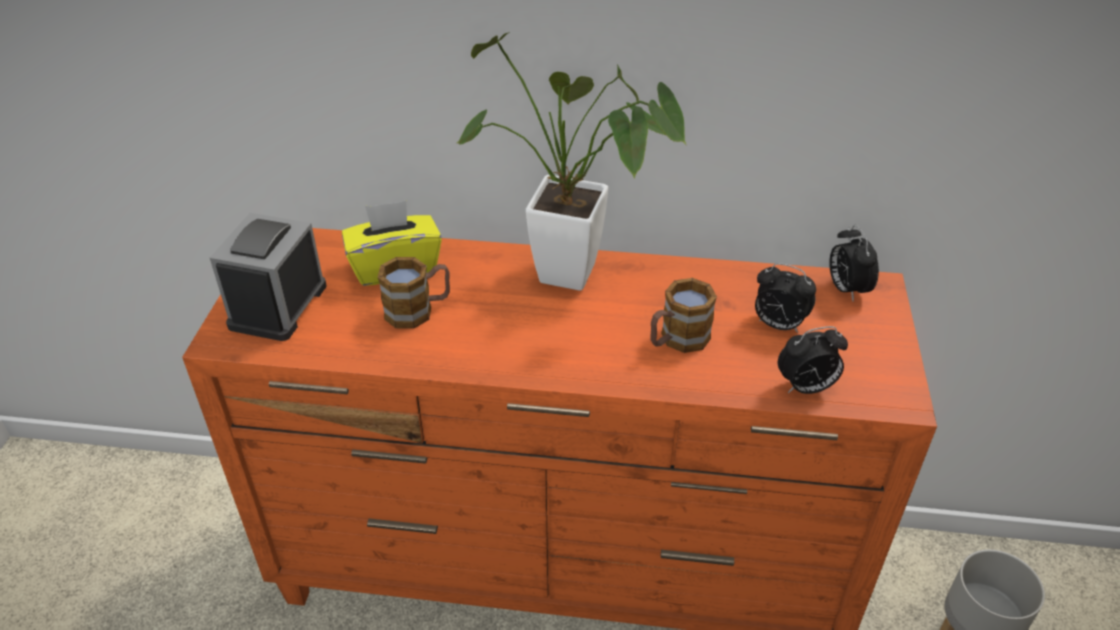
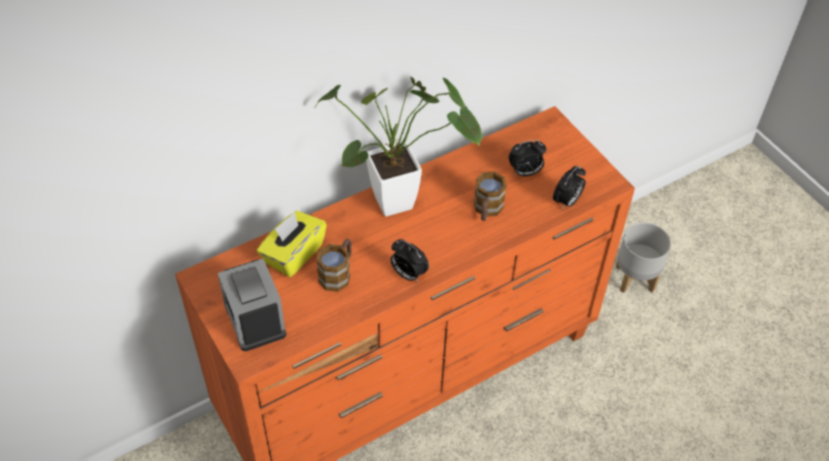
camera: 40 degrees left, 10 degrees up
(846, 289) = (538, 131): alarm clock -> alarm clock (408, 274)

